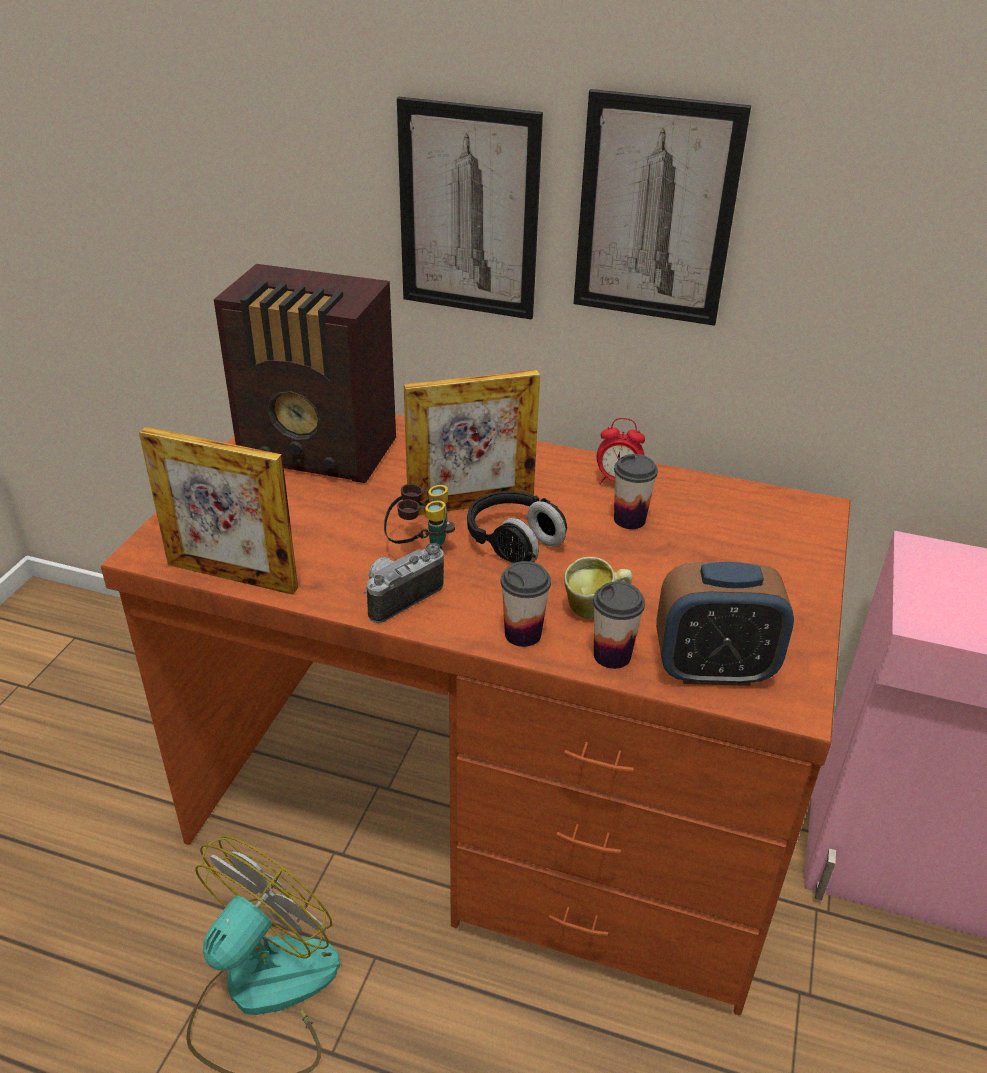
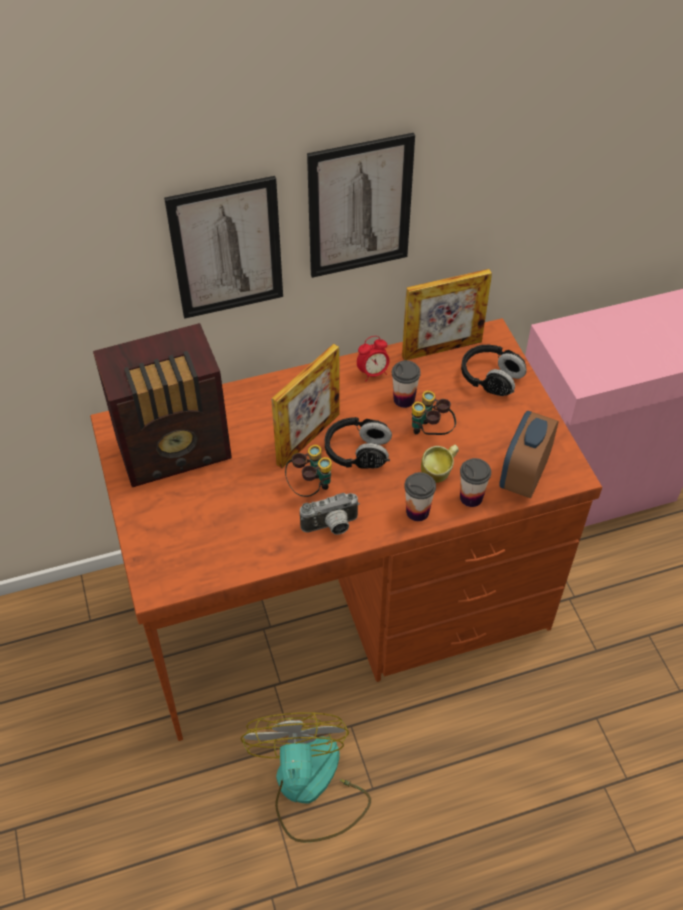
camera: 35 degrees left, 15 degrees up
(232, 576) = (225, 572): picture frame -> picture frame (442, 349)
(399, 596) = (331, 527): camera -> camera turned 120 degrees counterclockwise
(629, 565) = (430, 433): none -> binoculars
(713, 669) = (523, 476): alarm clock -> alarm clock turned 150 degrees clockwise
(770, 549) = (491, 379): none -> black headphones

